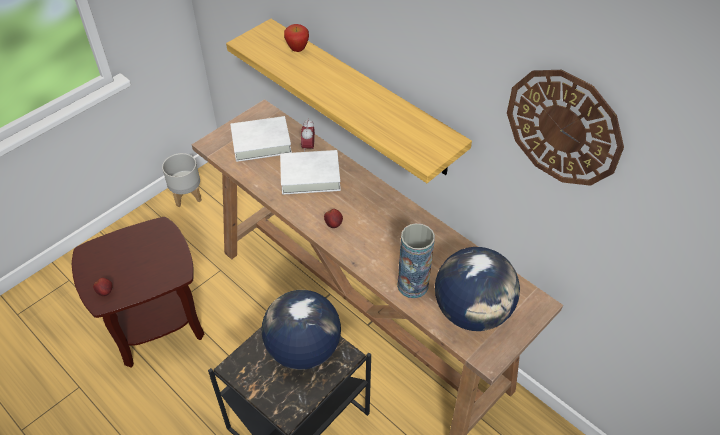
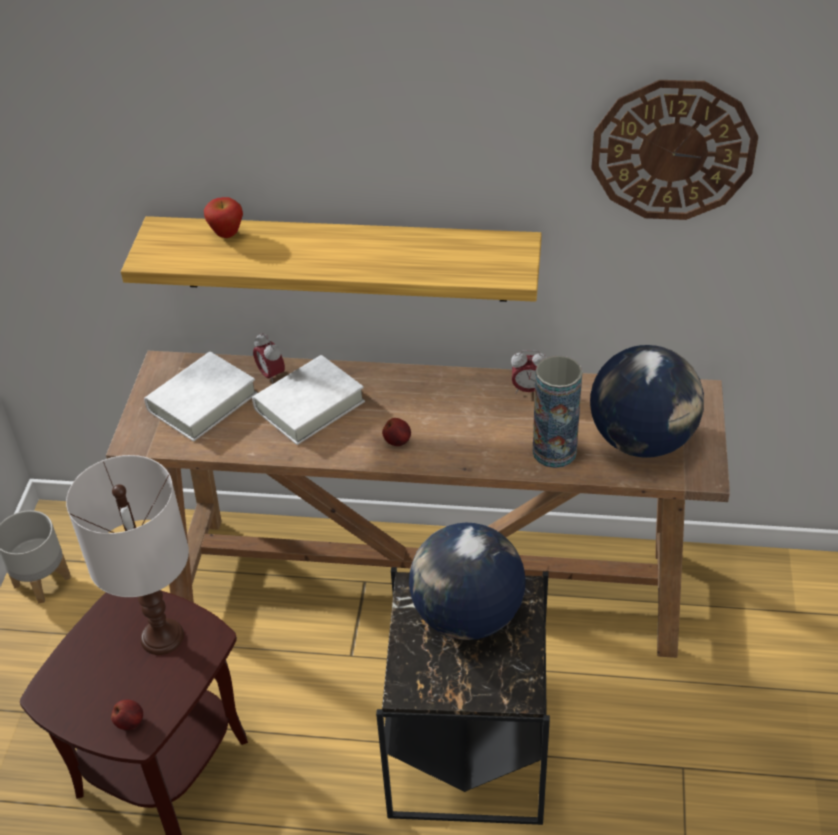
camera: 35 degrees left, 5 degrees down
(159, 257) = (162, 636): none -> white table lamp
(436, 238) = (528, 389): none -> alarm clock

